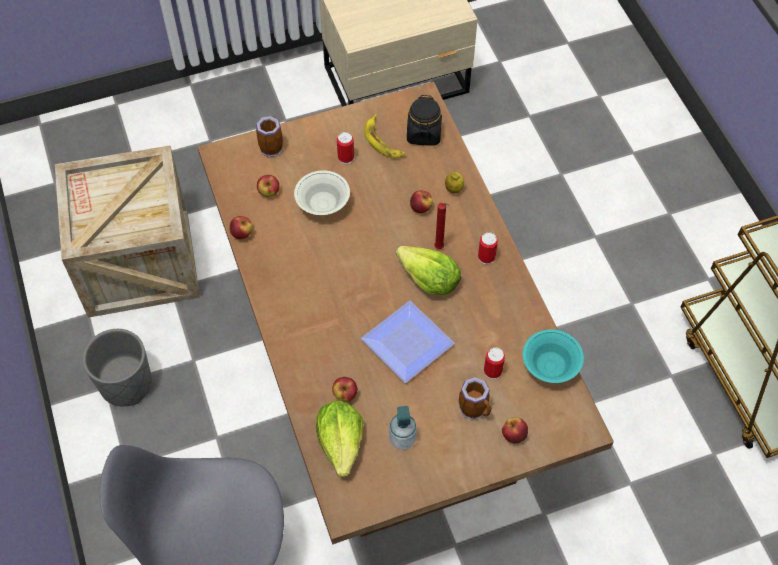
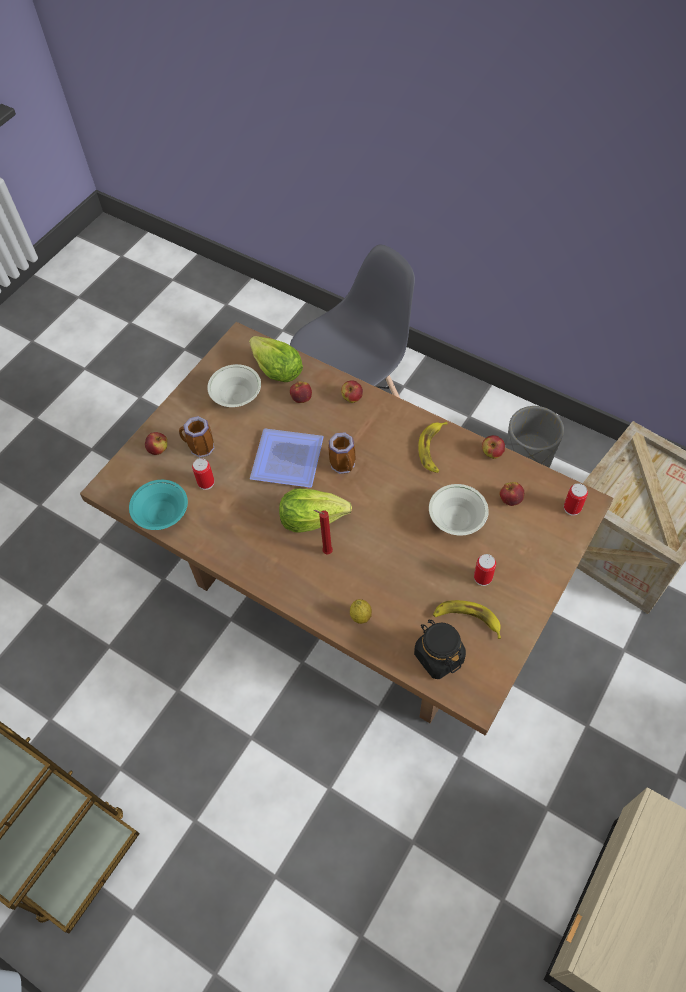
camera: 145 degrees right, 0 degrees up
(271, 146) = (555, 541): mug -> mug (344, 466)
(282, 268) = (433, 449): none -> banana
(402, 439) = (237, 398): soap dispenser -> white bowl
(421, 208) = (373, 576): apple -> apple (352, 398)
(486, 257) = (280, 571): can -> can (572, 508)

